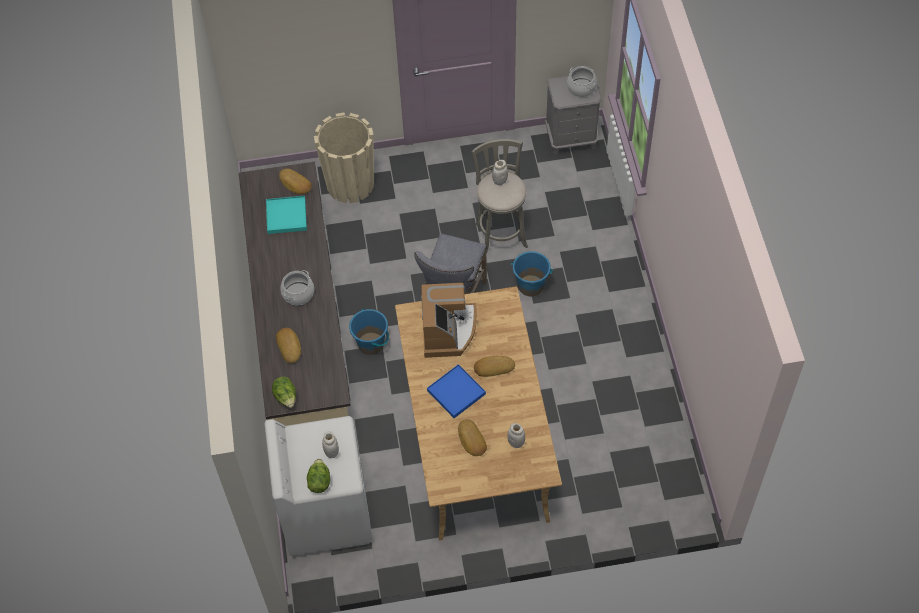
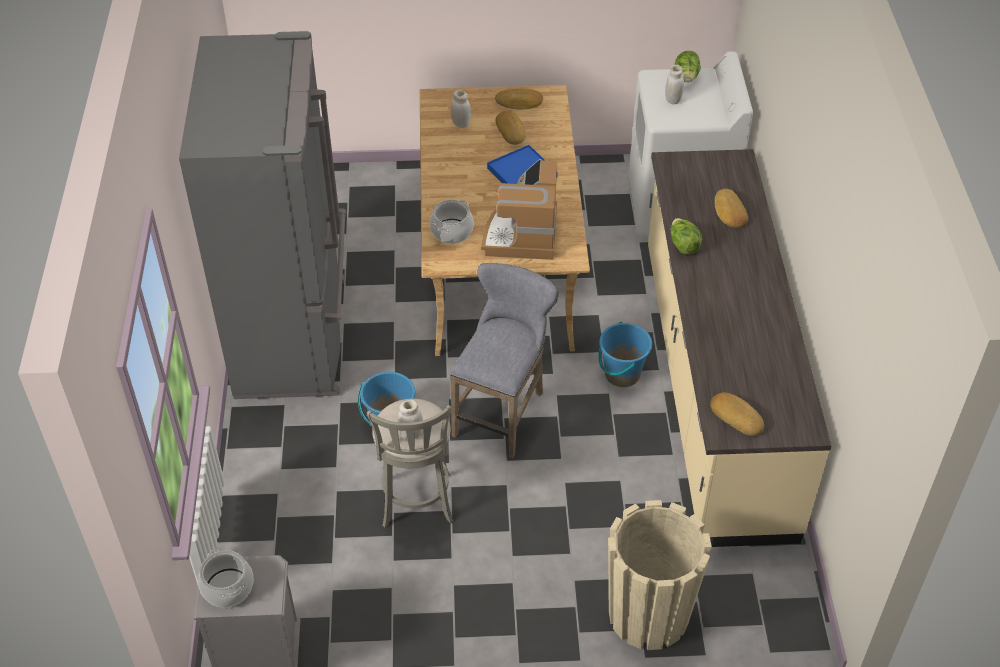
camera: 175 degrees left, 10 degrees down
(286, 216) = (746, 369): turquoise tray -> none
(286, 397) = (729, 163): lettuce -> lettuce (683, 245)
(298, 293) = (722, 269): cooking pot -> cooking pot (452, 232)
(493, 367) = (471, 192): bread -> bread (519, 102)
(619, 348) = (295, 336): none -> grey fridge

